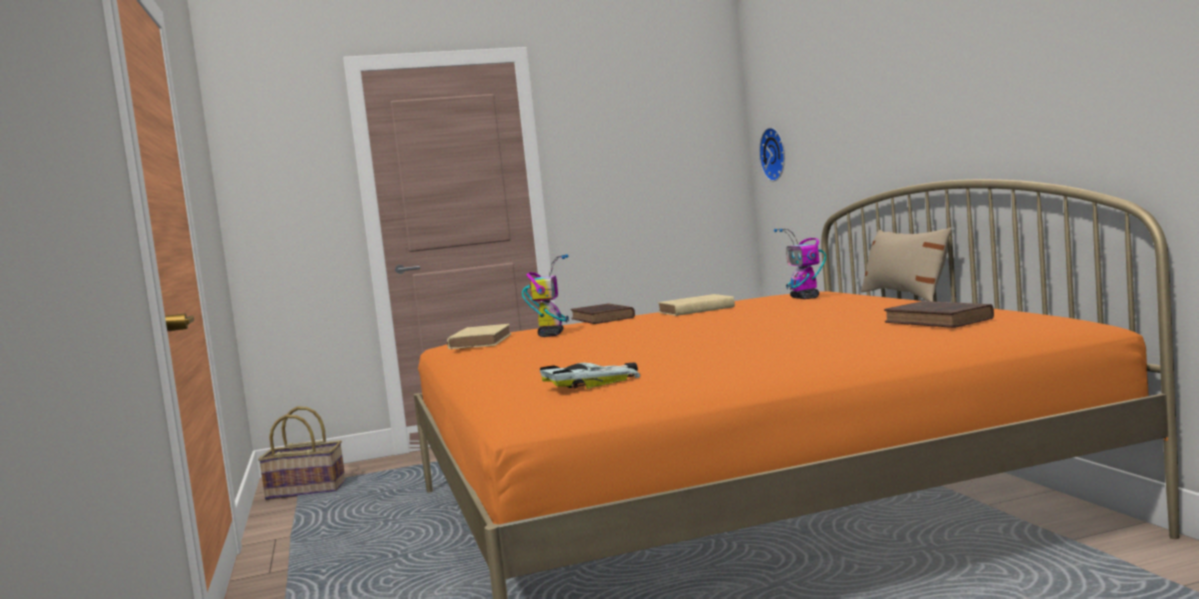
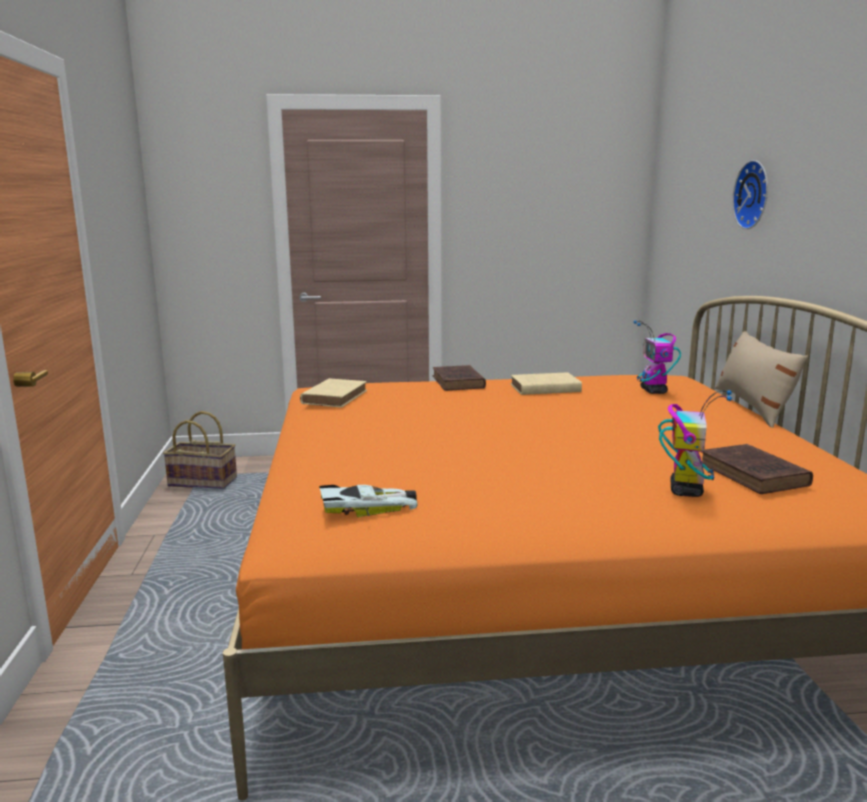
camera: 10 degrees right, 10 degrees up
(551, 335) = (396, 401): toy robot -> toy robot (685, 490)
(775, 154) = (670, 225): wall clock -> wall clock (755, 195)

